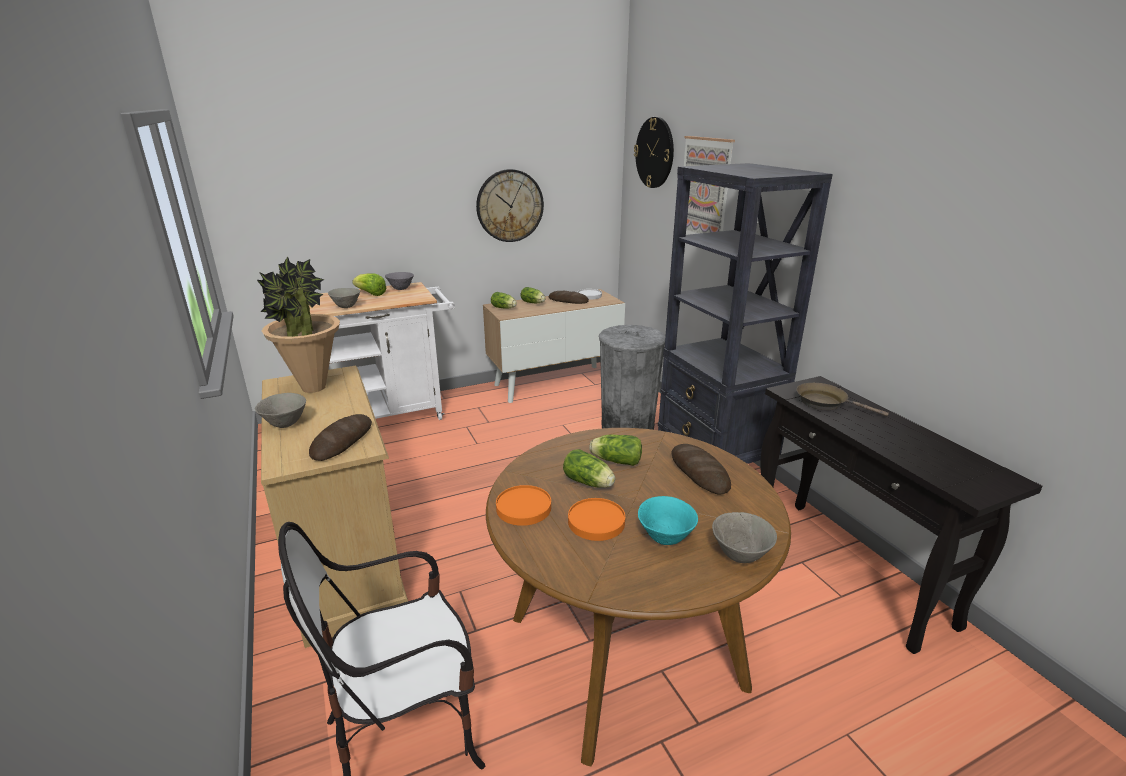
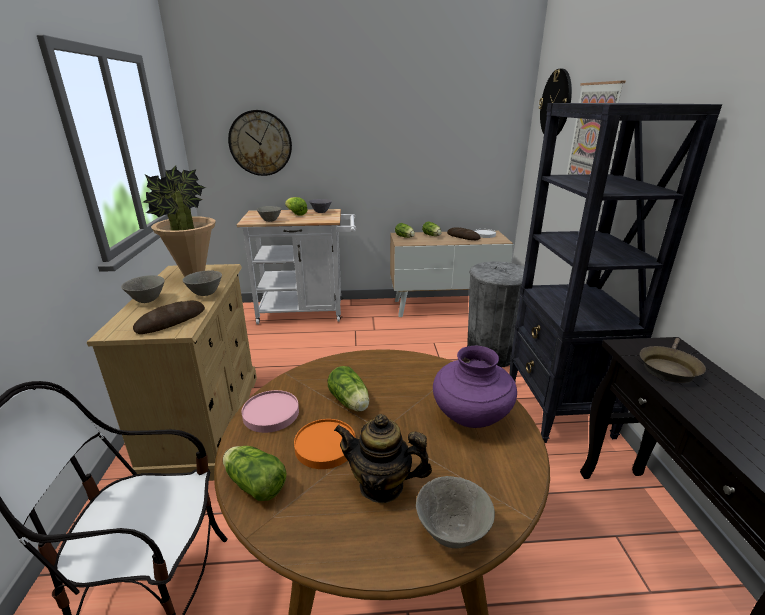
camera: 20 degrees right, 0 degrees up
(351, 406) = (205, 294): none -> grey bowl
(510, 206) = (420, 150): wall clock -> wall clock (260, 143)
(524, 508) = (271, 413): orange plate -> pink plate
(614, 460) = (392, 385): lettuce -> lettuce (254, 483)
(665, 538) = (381, 485): turquoise bowl -> teapot
(699, 472) = (470, 417): bread -> purple vase
(825, 403) = (668, 368): brown frying pan -> brown frying pan turned 105 degrees counterclockwise

